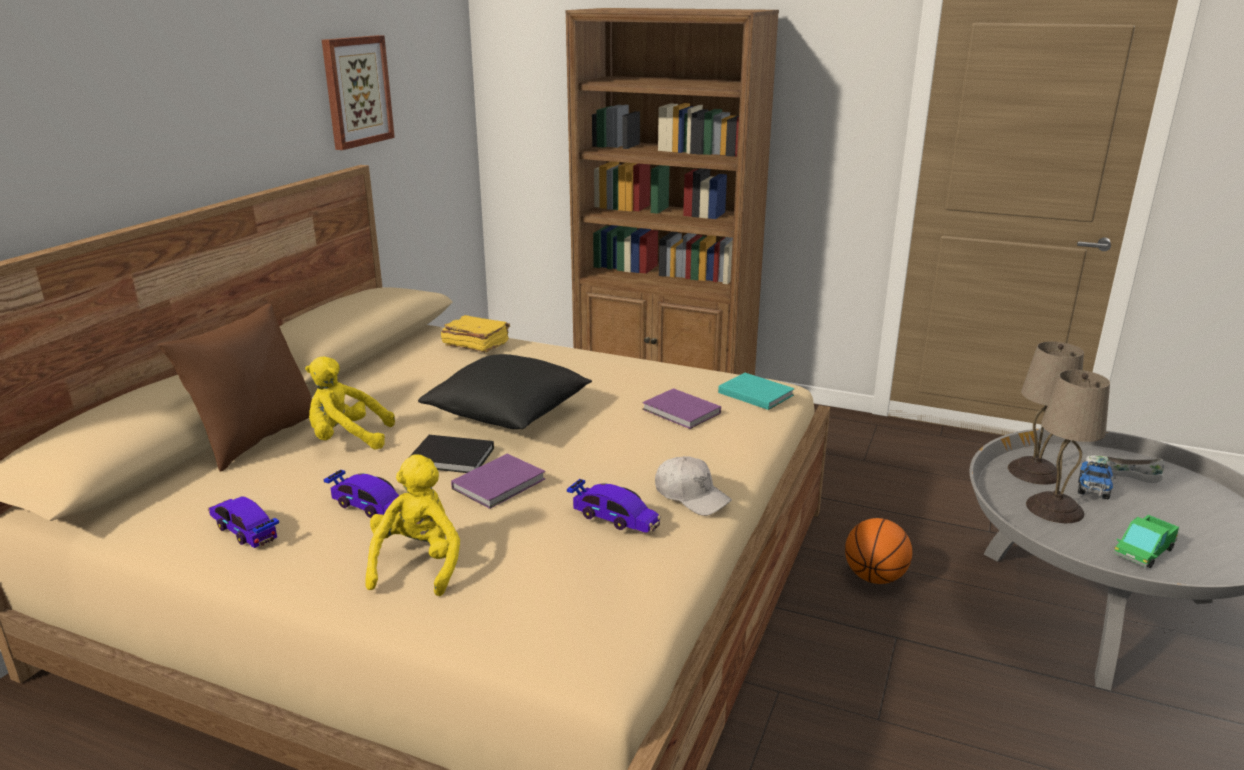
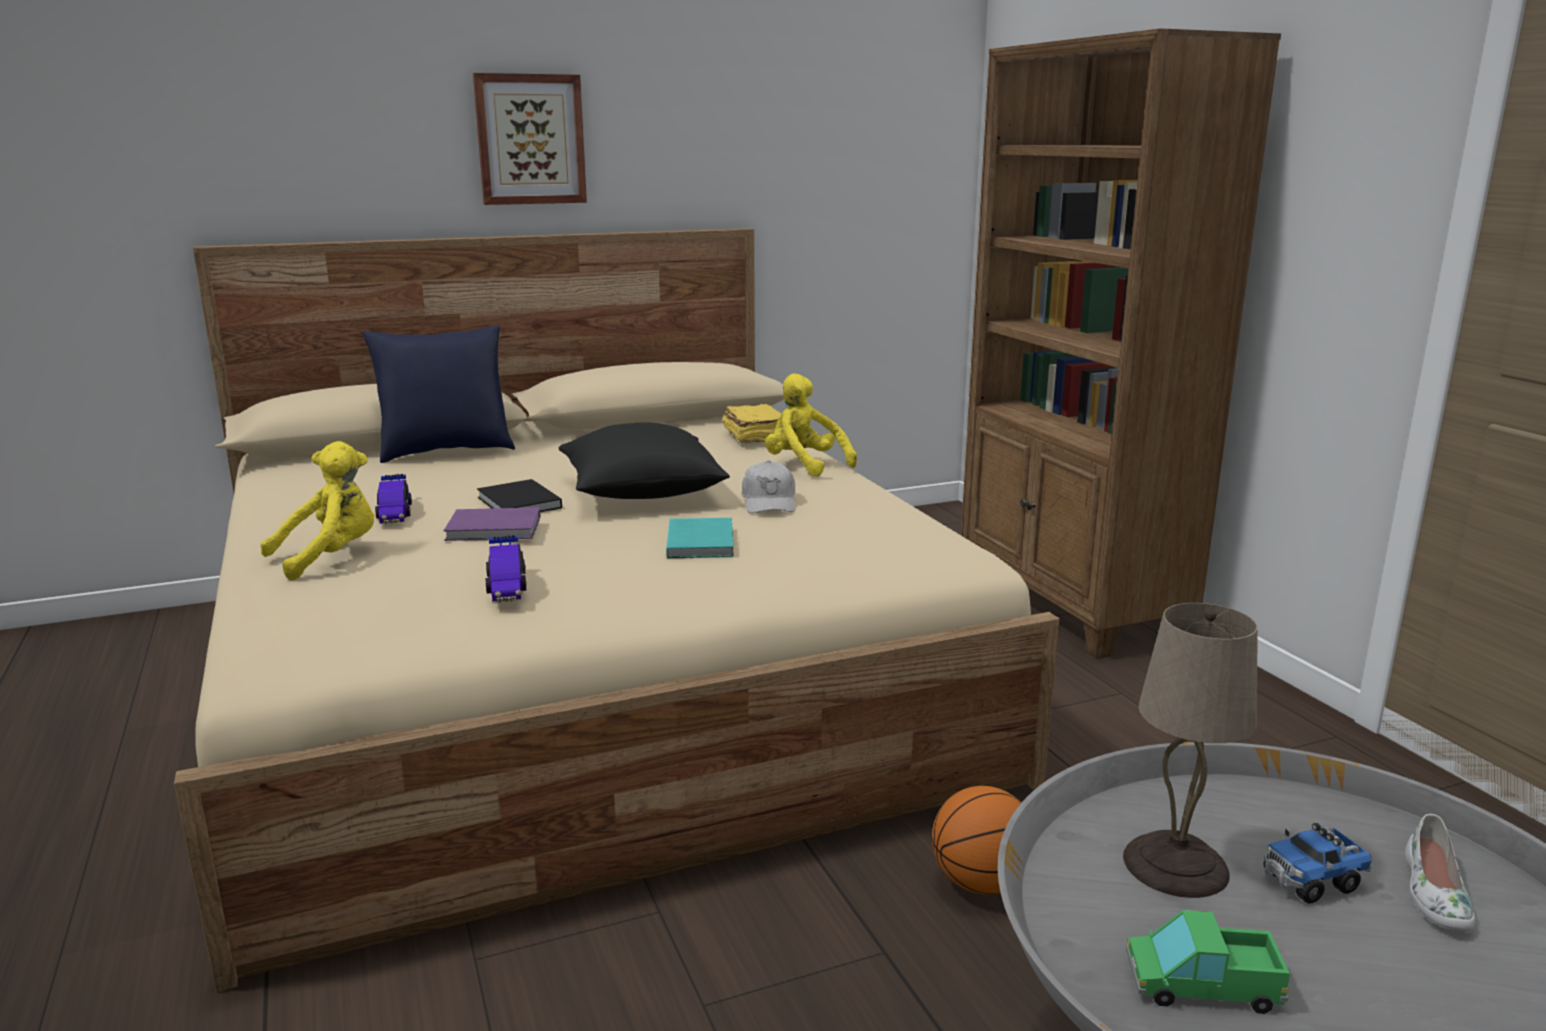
camera: 45 degrees right, 5 degrees down
(244, 529) = (306, 498): toy car -> none
(256, 439) = (446, 451): brown pillow -> blue pillow
(347, 439) = (494, 470): yellow plush toy -> yellow plush toy (804, 466)
(356, 91) = (764, 148): picture -> picture (530, 139)
(682, 412) = (793, 540): purple book -> none
(691, 496) = (617, 601): white cap -> white cap (769, 502)
(755, 393) = (919, 552): turquoise book -> turquoise book (702, 541)
(1033, 471) = (1255, 814): beige table lamp -> none
(1122, 473) = (1433, 893): white shoe -> white shoe turned 150 degrees counterclockwise

